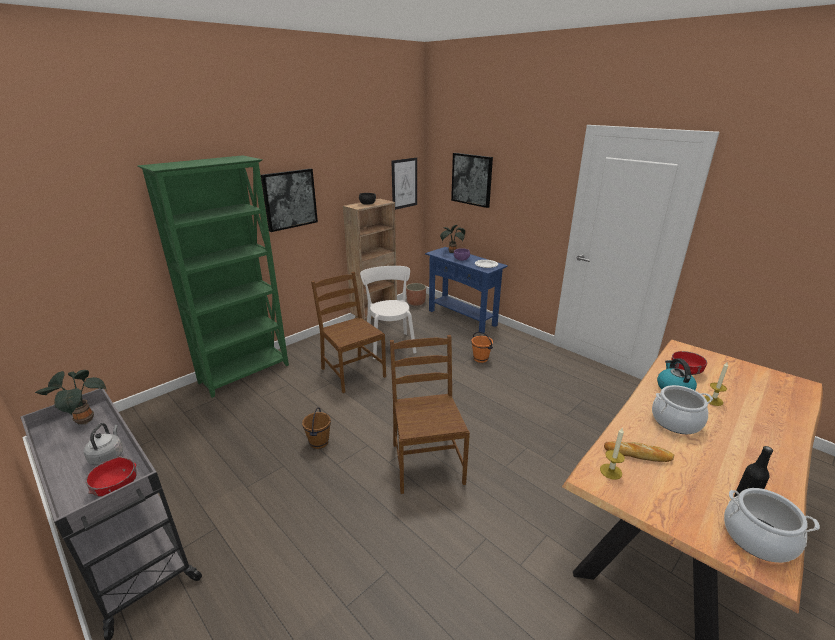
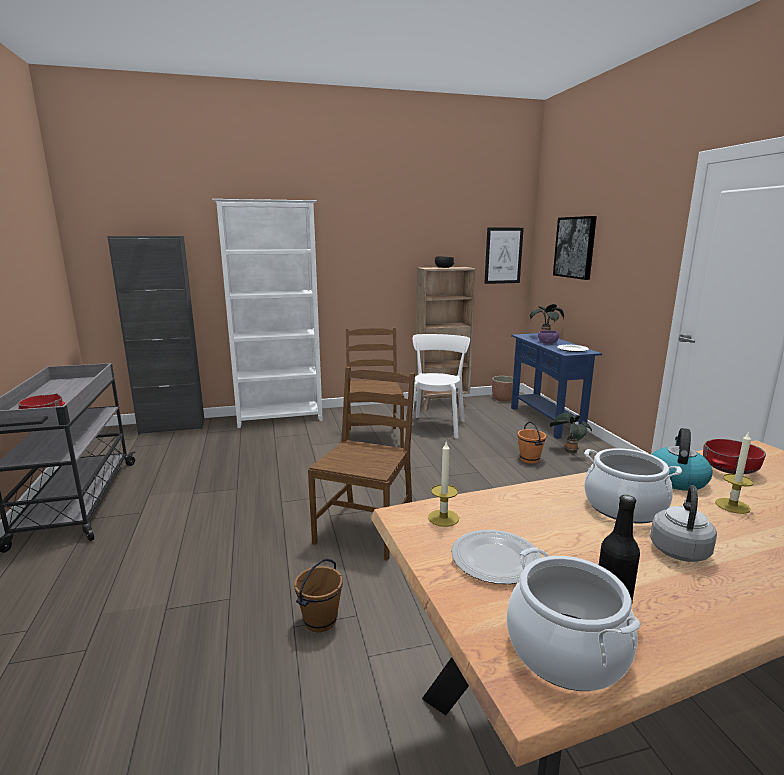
camera: 30 degrees right, 10 degrees down
(82, 420) = (83, 381): potted plant -> potted plant (569, 451)
(108, 456) = (65, 401): grey kettle -> grey kettle (679, 549)
(134, 417) = (172, 427): none -> black cabinet
(246, 374) = (280, 419): green bookcase -> white bookcase
(289, 199) = (357, 253): picture -> none
(318, 442) = (284, 481): brown bucket -> brown bucket (320, 620)
(638, 454) = (508, 516): bread -> none
(669, 491) = (496, 559): none -> plate

